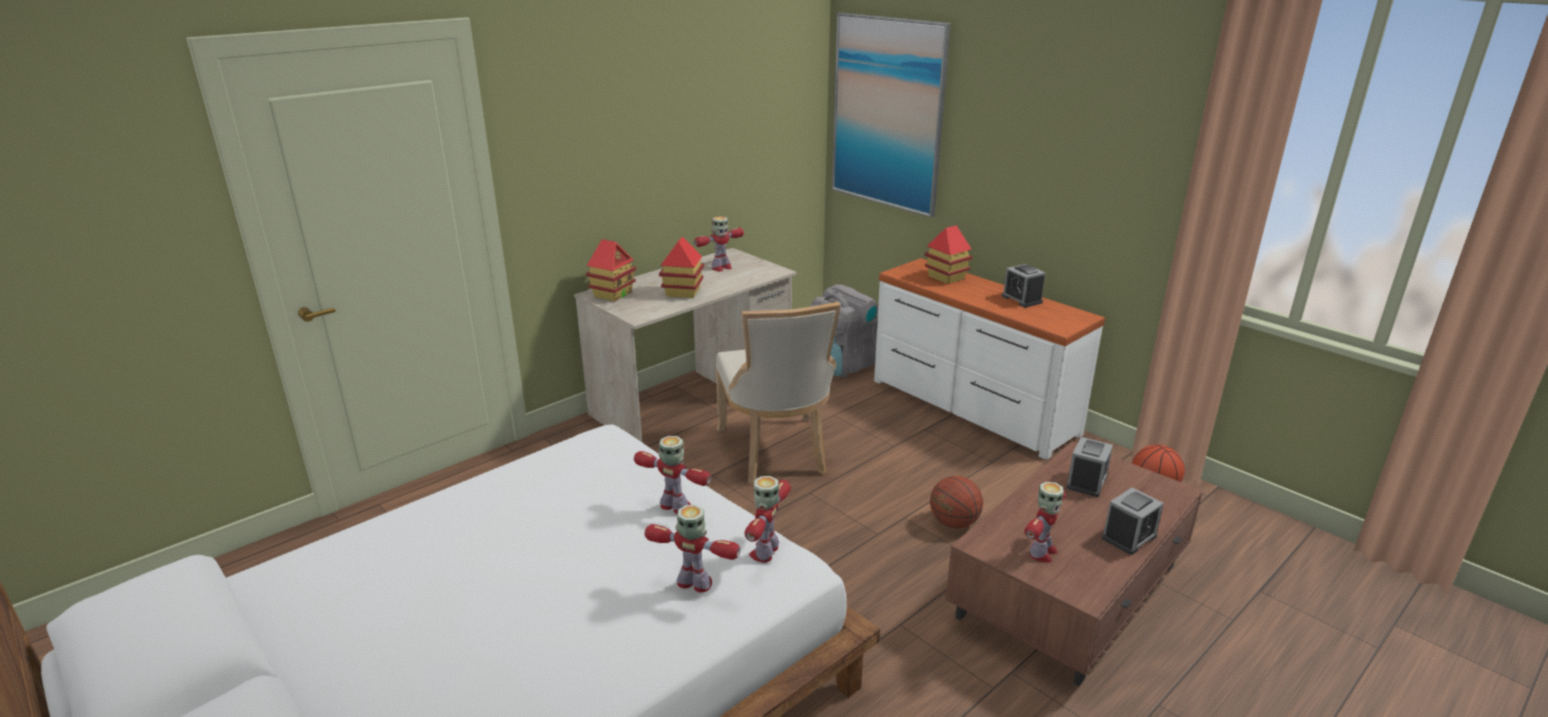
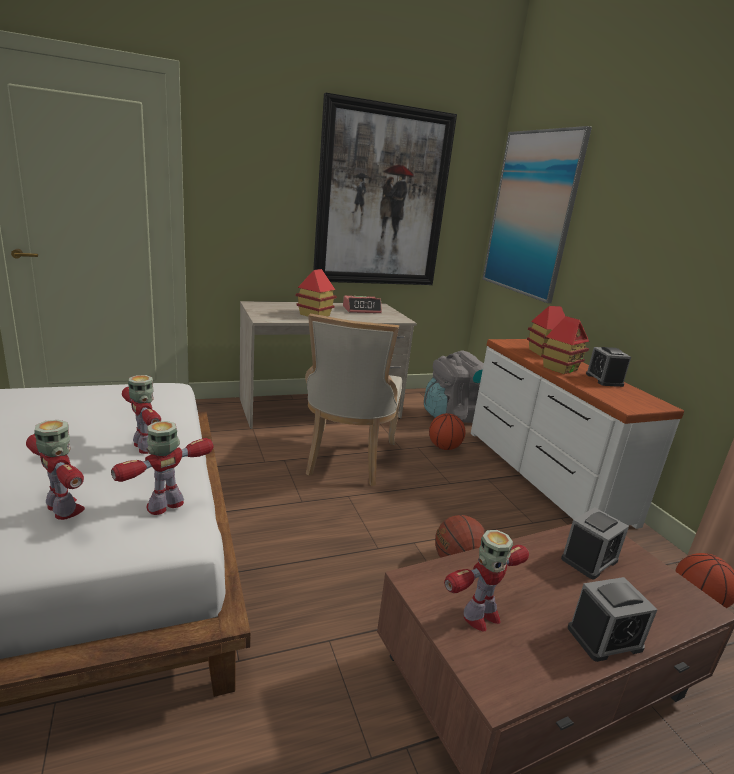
camera: 20 degrees right, 5 degrees down
(613, 294) = (265, 306): toy house -> toy house (560, 368)
(712, 123) = (382, 198): none -> picture
(721, 268) = (362, 310): toy robot -> alarm clock
(860, 407) = (444, 447): none -> basketball

